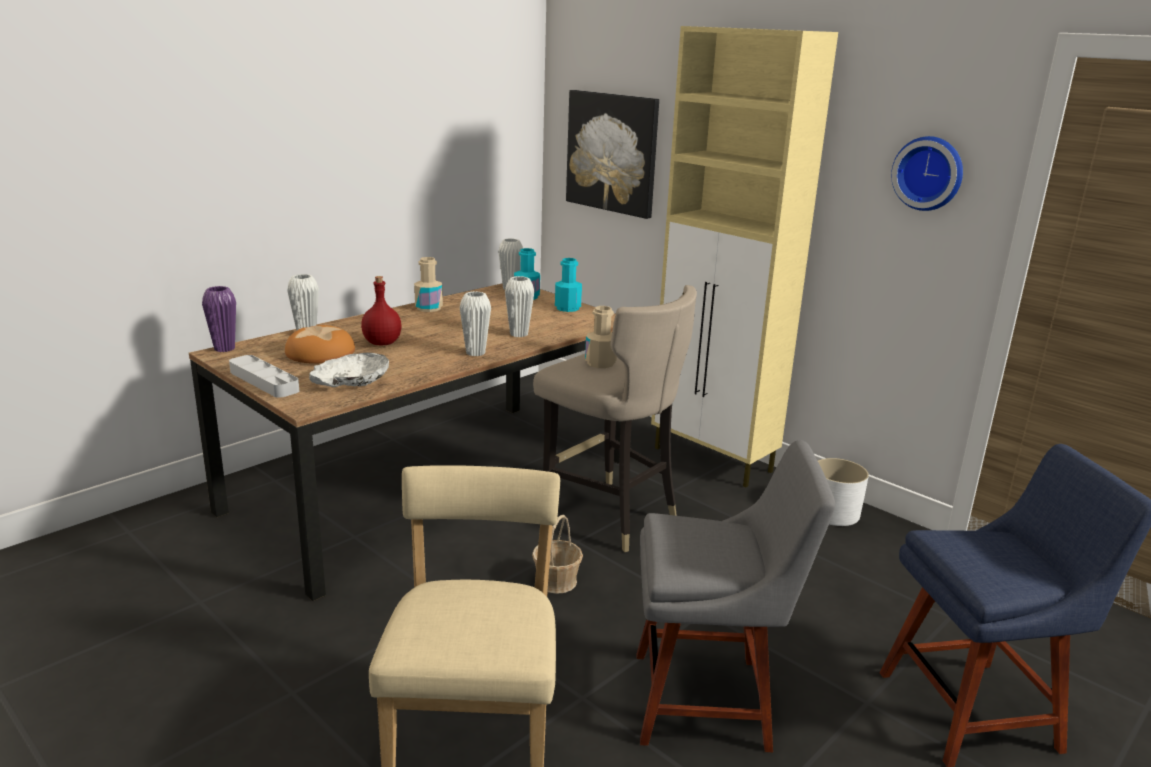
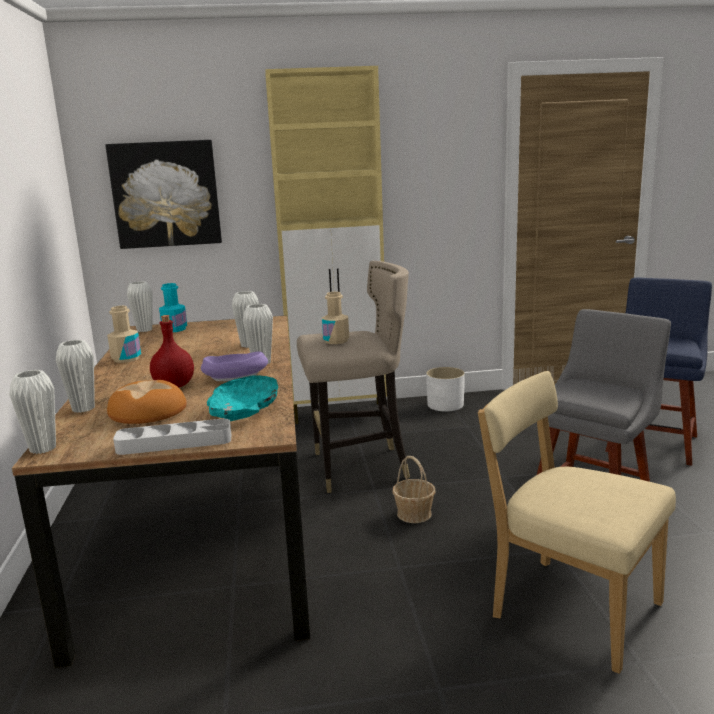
camera: 50 degrees left, 5 degrees down
(224, 348) = (43, 448): purple vase -> white vase
(351, 382) = (244, 410): white bowl -> turquoise bowl
(427, 355) = (235, 377): none -> purple bowl
(567, 308) = (225, 324): turquoise bottle -> none
(929, 173) = (448, 159): wall clock -> none

